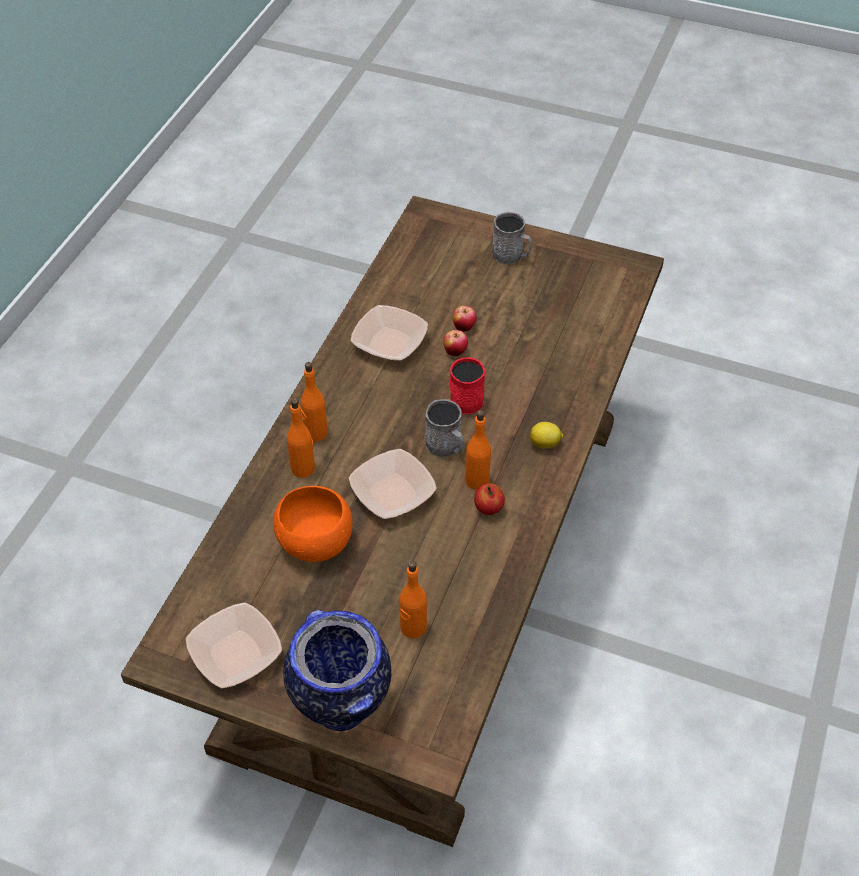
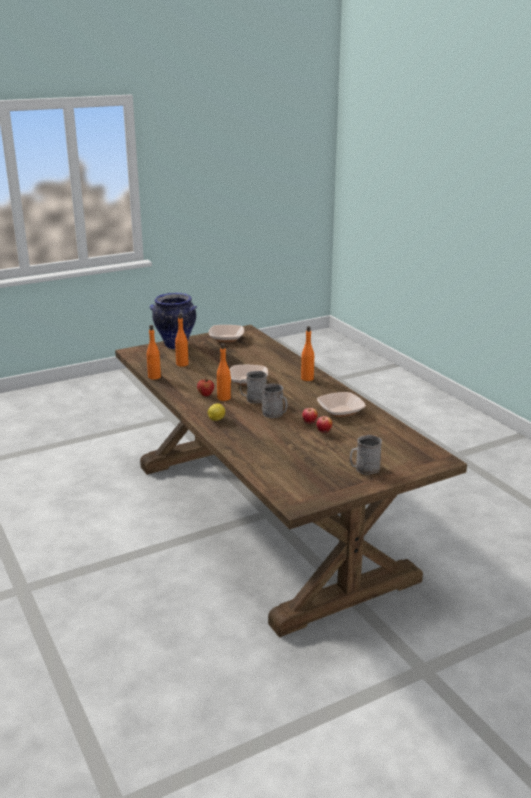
camera: 130 degrees right, 25 degrees down
(303, 468) = (291, 370): orange bottle -> orange bottle (154, 377)
(316, 543) = (249, 361): orange bowl -> none
(466, 397) = (275, 414): red mug -> grey mug

